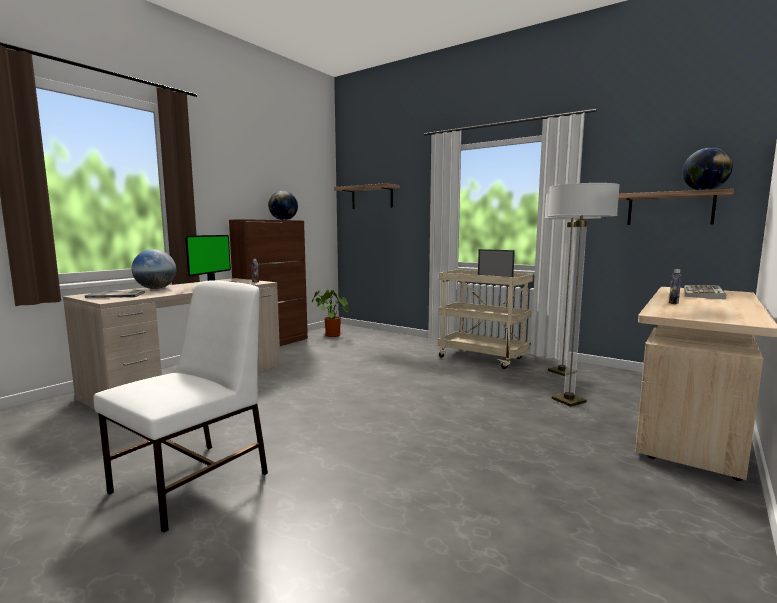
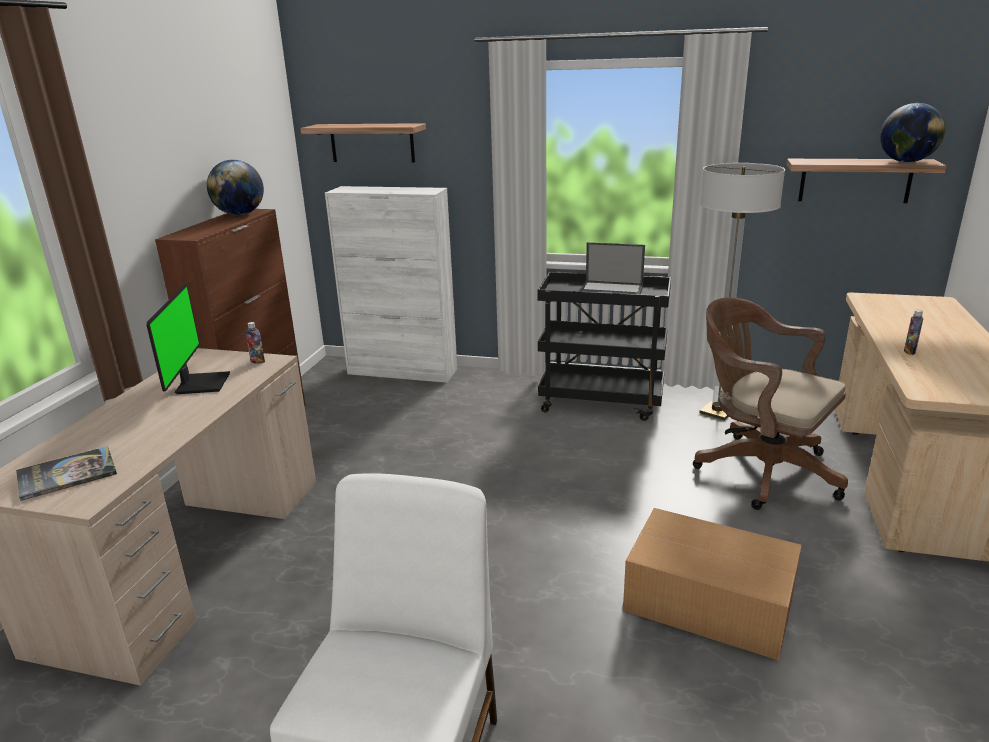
camera: 20 degrees left, 15 degrees up
(156, 288) = (106, 427): globe -> none
(331, 335) = (337, 389): potted plant -> none
(373, 333) = (403, 371): none -> white cabinet
(463, 452) = (706, 601): none -> cardboard box
(483, 358) = (602, 402): beige cart -> black cart
(568, 401) = (760, 469): floor lamp -> brown office chair
(703, 293) = (911, 311): keyboard -> none

